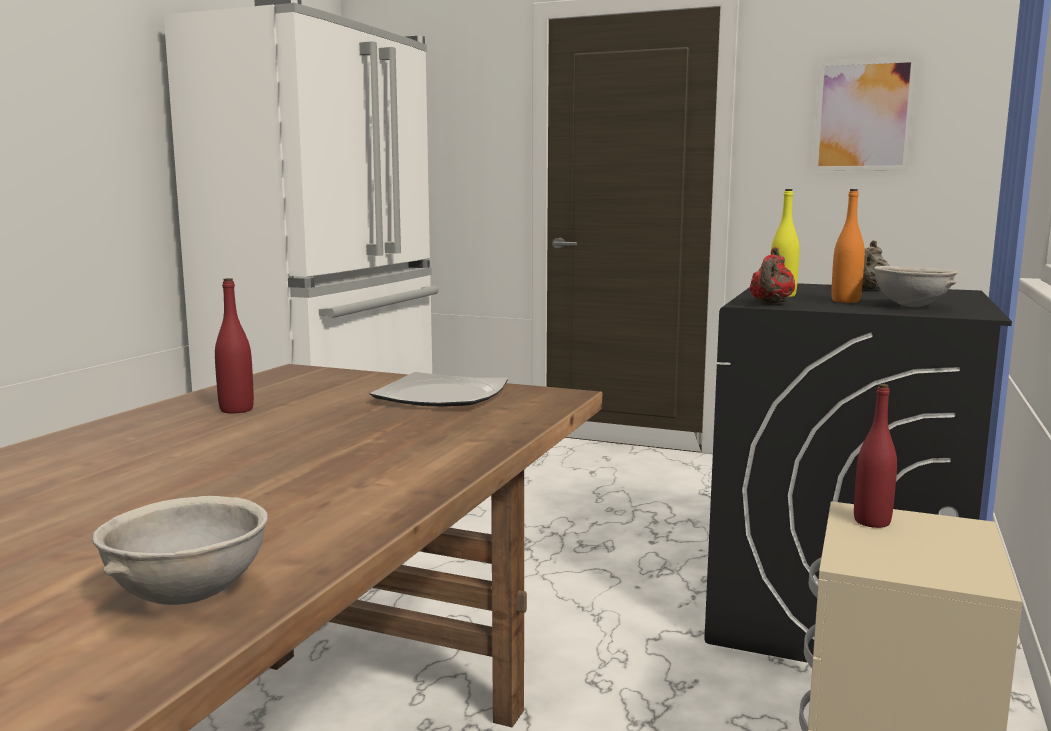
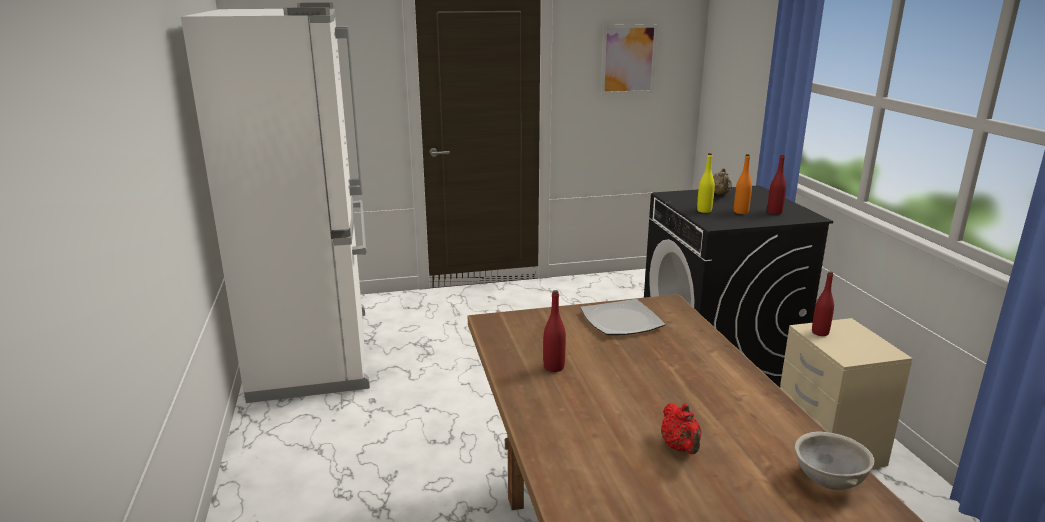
camera: 35 degrees left, 10 degrees up
(771, 303) = (721, 222): red teapot -> red teapot (680, 448)
(911, 306) = (774, 212): grey bowl -> red bottle

